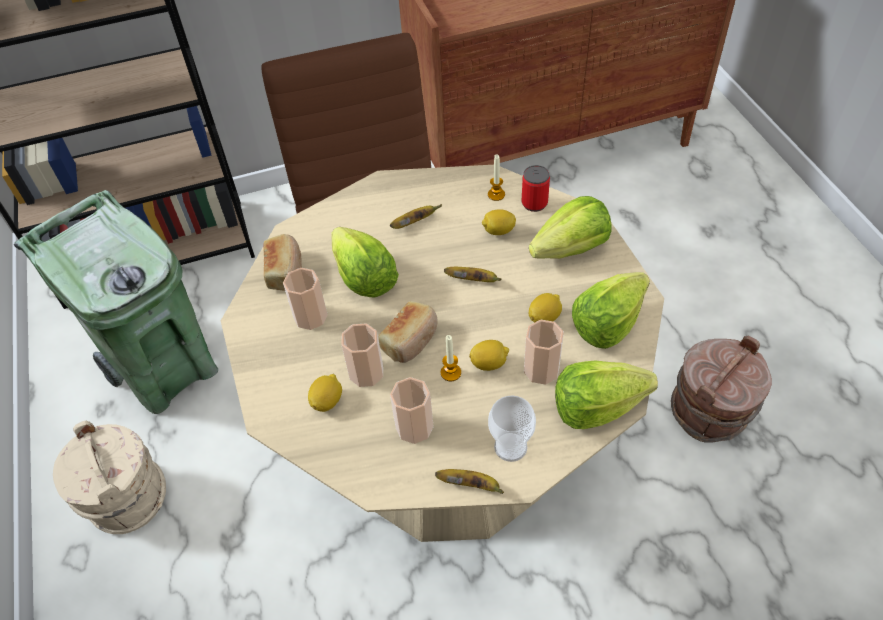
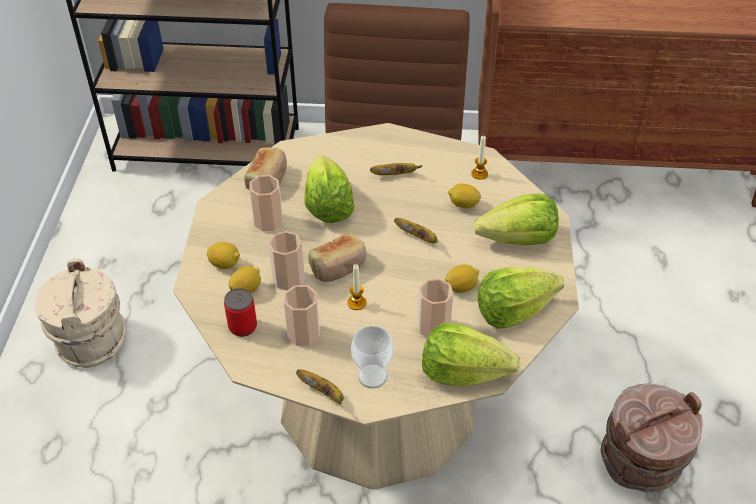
camera: 20 degrees right, 5 degrees down
(167, 372) = (170, 251): green trash can -> none
(489, 363) = (392, 307): lemon -> lemon (225, 264)
(534, 203) = (509, 191): can -> can (242, 326)

